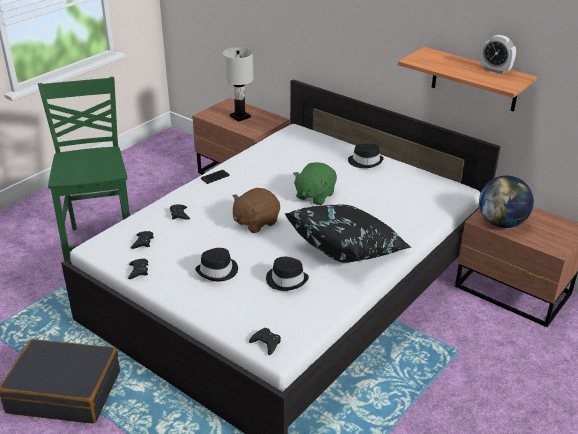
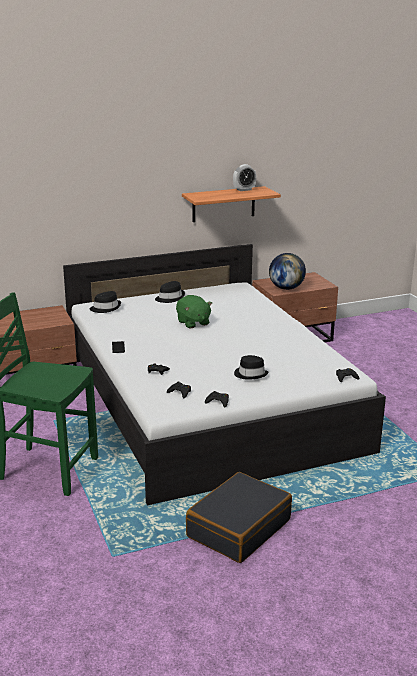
camera: 60 degrees left, 10 degrees down
(240, 116) = (27, 319): white table lamp -> none
(255, 222) = (203, 349): brown plush toy -> none
(286, 280) = (284, 356): black hat -> black hat (106, 308)
(348, 249) = (269, 331): black pillow -> none

